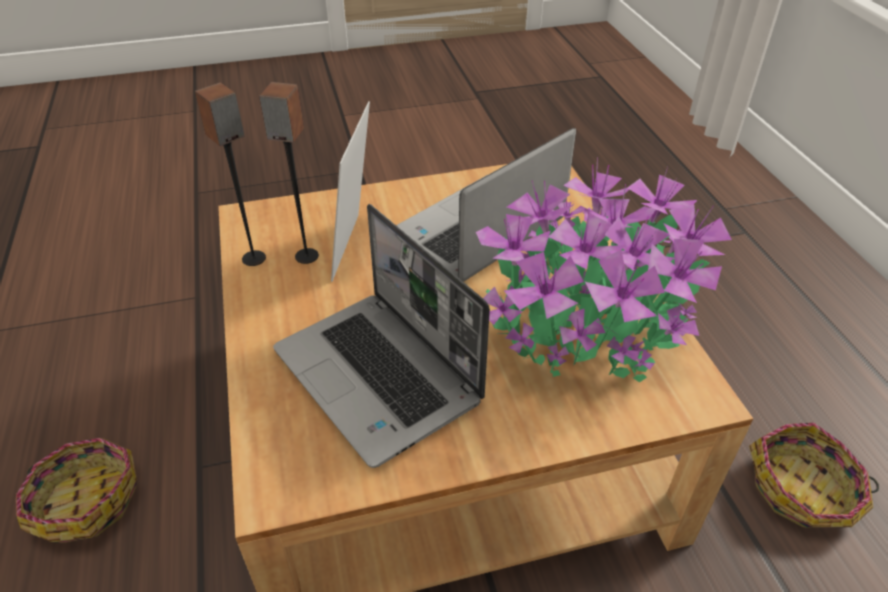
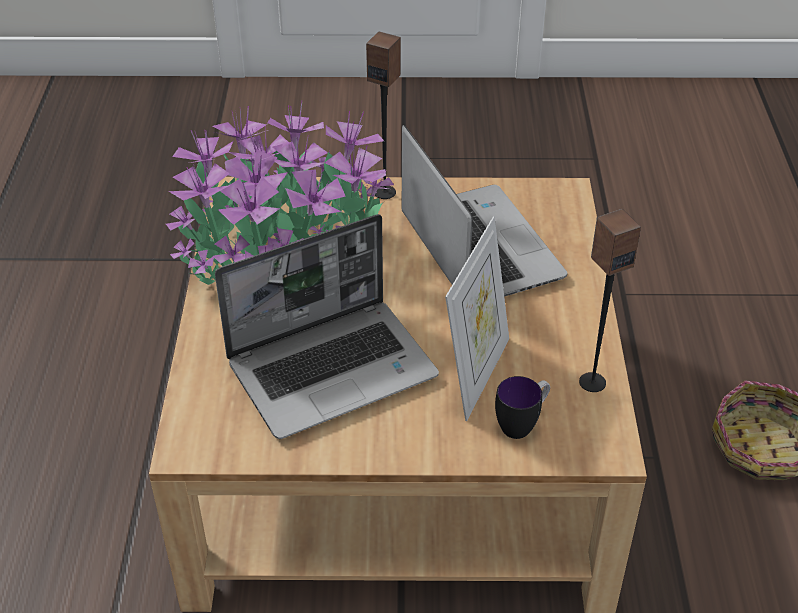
camera: 165 degrees left, 0 degrees up
(306, 256) = (533, 373): speaker -> speaker (385, 192)
(313, 220) = (522, 424): none -> mug
(803, 490) = (105, 328): basket -> none

